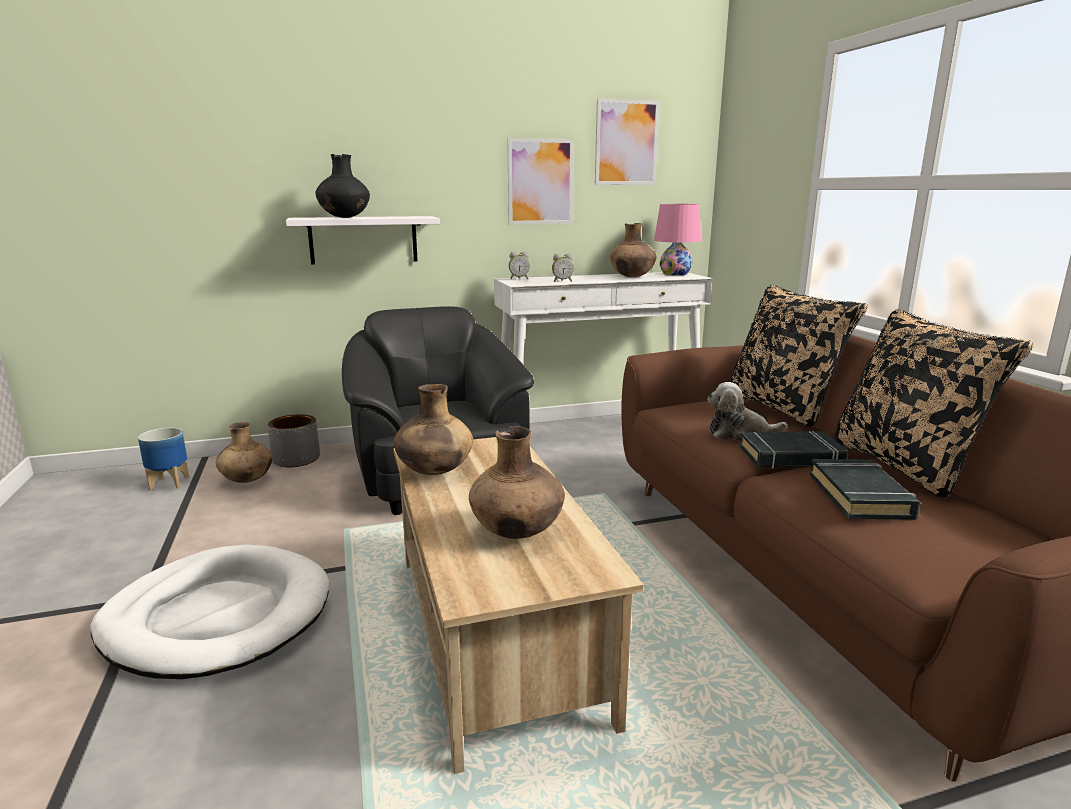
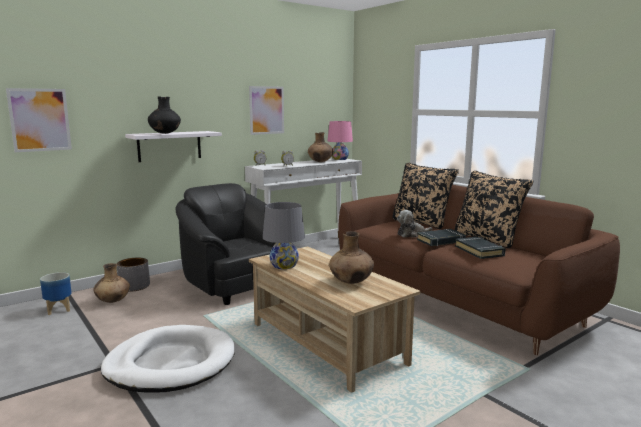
camera: 20 degrees left, 5 degrees down
(434, 471) = (284, 265): brown vase -> grey table lamp
(626, 143) = (309, 88): picture -> picture (40, 120)

